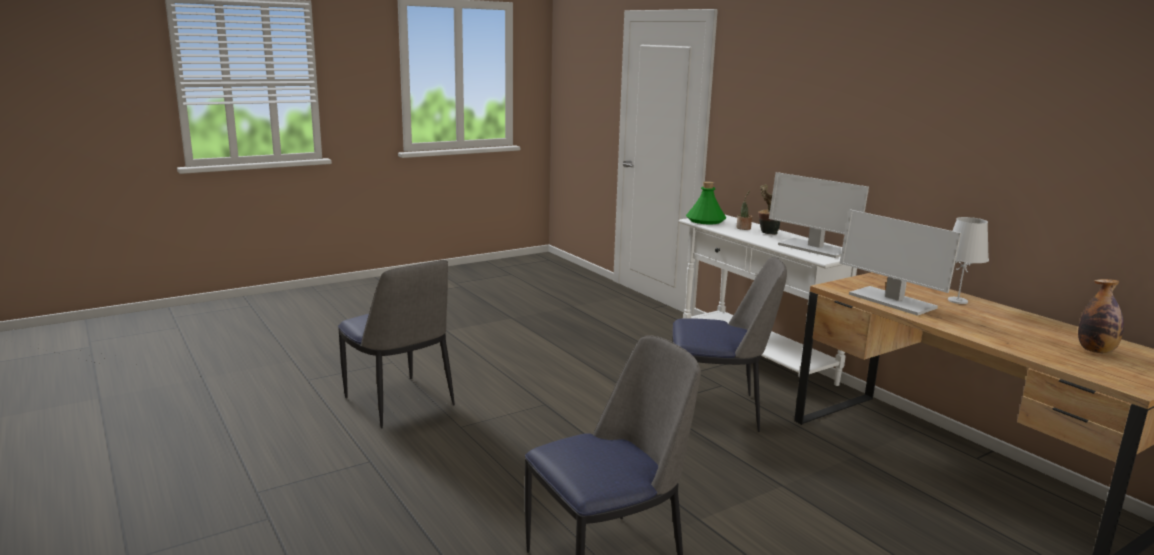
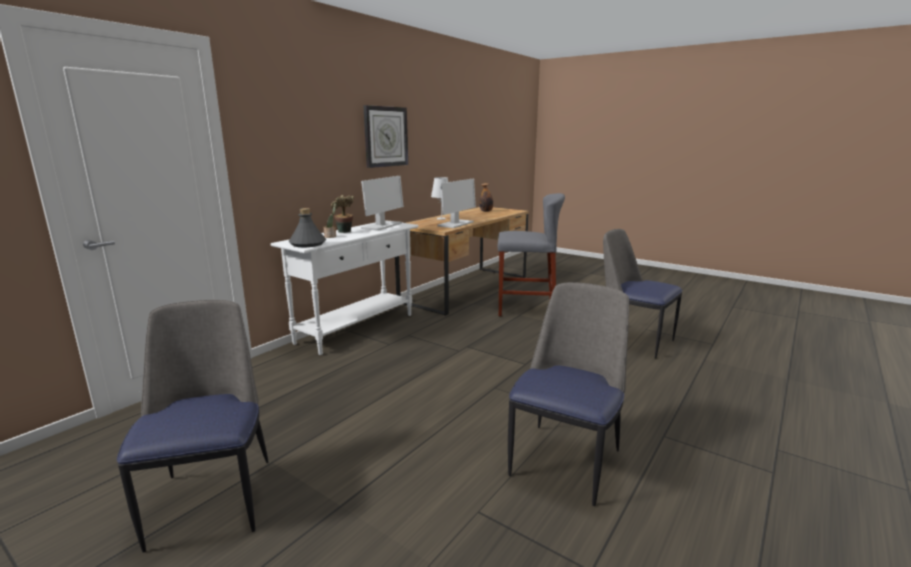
camera: 110 degrees left, 0 degrees up
(705, 220) = (308, 244): green bottle -> grey bottle
(717, 411) = (450, 333): chair -> chair (213, 498)
(817, 502) = (526, 309): none -> grey stool
(904, 124) = (385, 136): none -> wall clock

